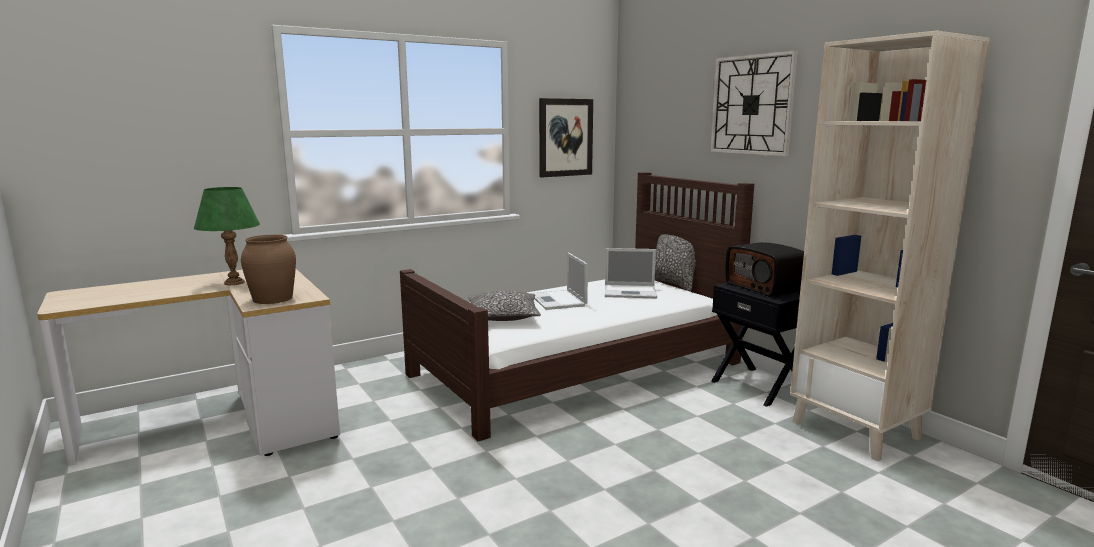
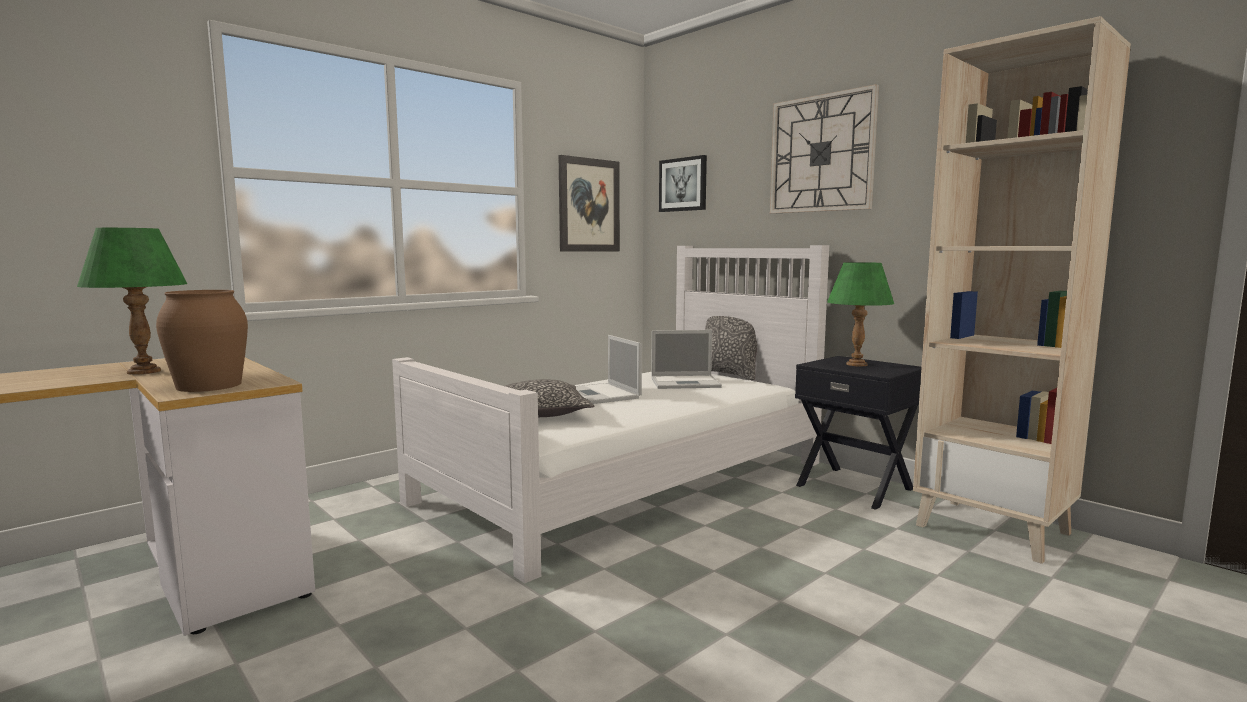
camera: 10 degrees left, 5 degrees down
(578, 368) = (628, 481): brown bed -> white bed
(646, 119) = (683, 184): none -> picture
(765, 287) = (857, 364): radio -> green table lamp

